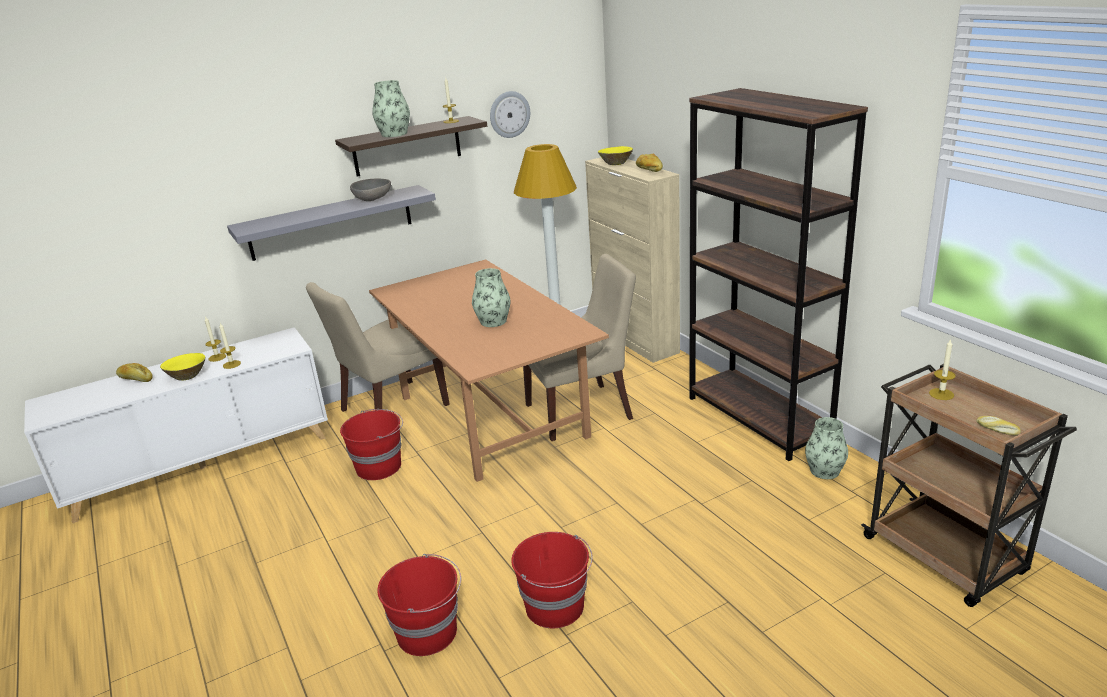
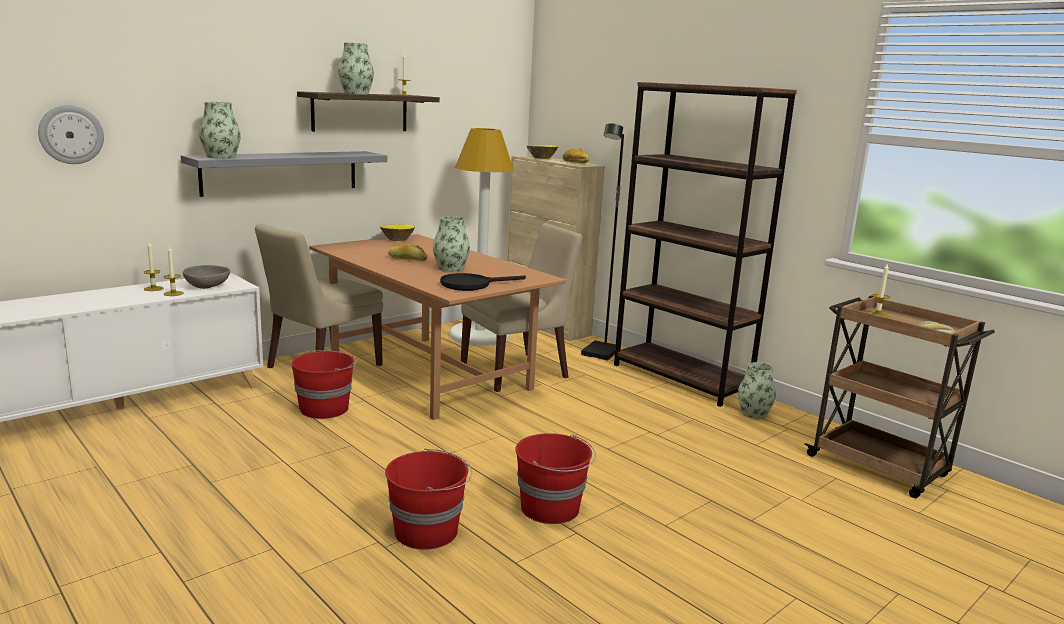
camera: 15 degrees left, 10 degrees down
(136, 379) = (62, 299): bread -> bread (407, 259)
(187, 376) = (124, 299): yellow bowl -> yellow bowl (397, 239)
(262, 225) = (221, 157): none -> vase
(372, 199) = (326, 153): grey bowl -> grey bowl (207, 287)
(502, 351) = (472, 285): none -> black frying pan
(509, 114) = (451, 102): wall clock -> wall clock (71, 134)
(682, 380) = (601, 353): none -> black floor lamp

